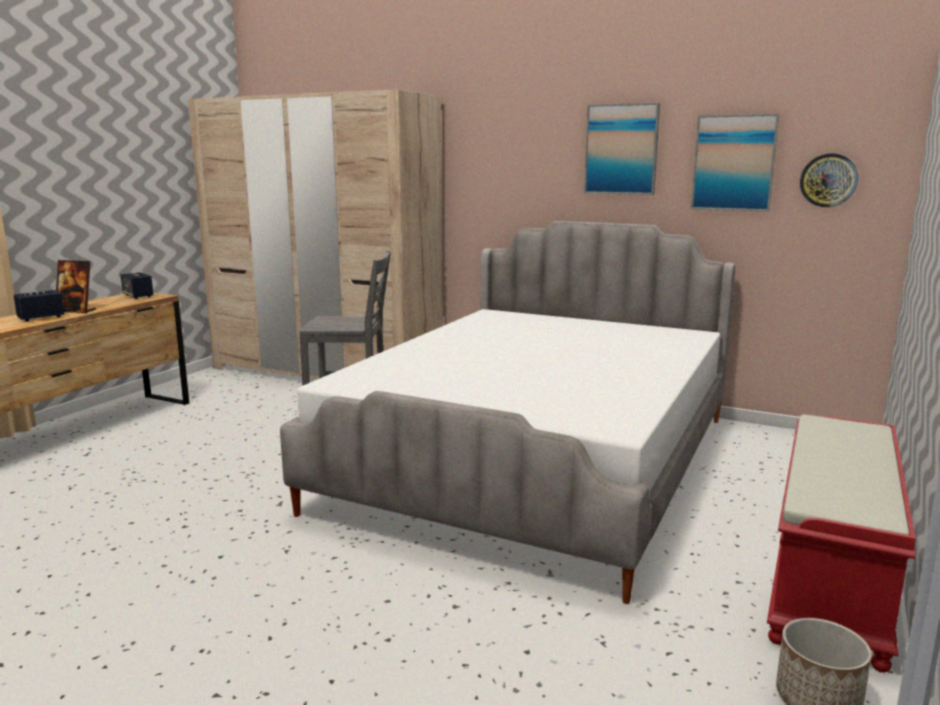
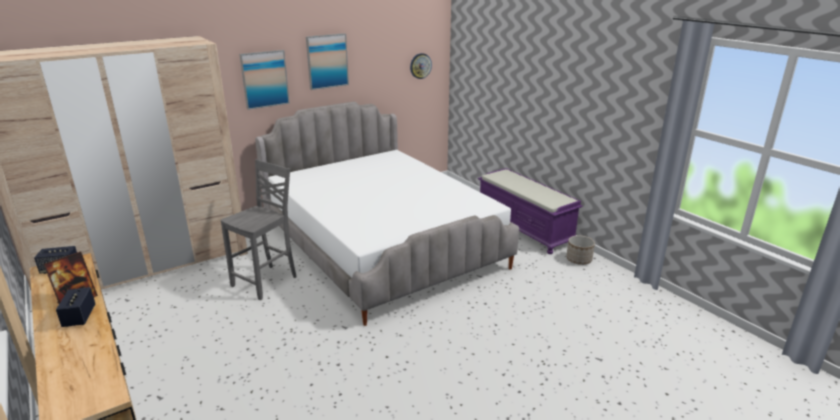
camera: 60 degrees left, 10 degrees up
(734, 163) = (382, 62): picture -> picture (264, 79)
(832, 576) = (525, 228): red bench -> purple bench

